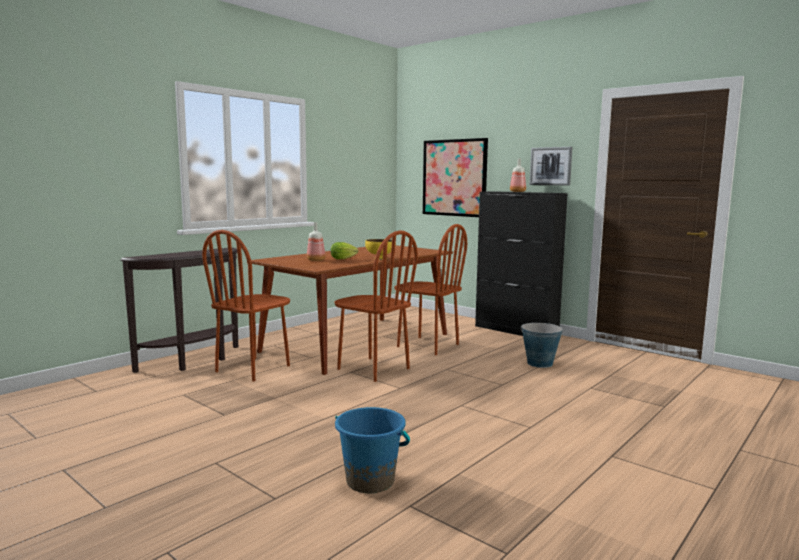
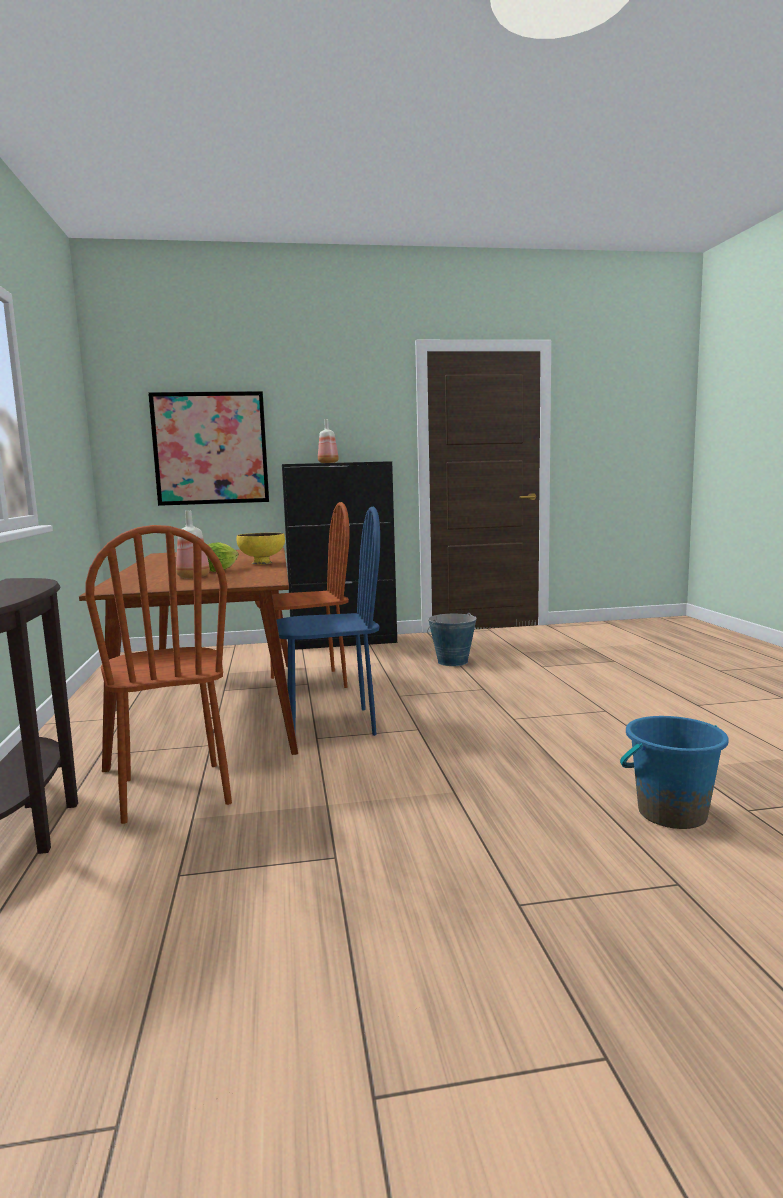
camera: 50 degrees left, 0 degrees up
(373, 369) = (330, 725): brown chair -> blue chair
(551, 166) = (359, 430): picture -> none

